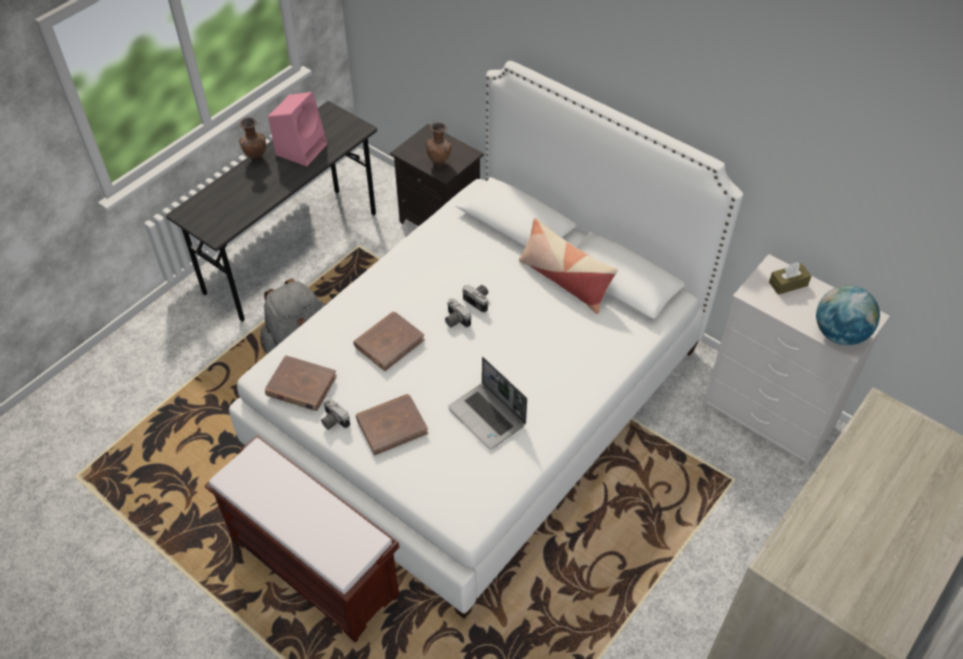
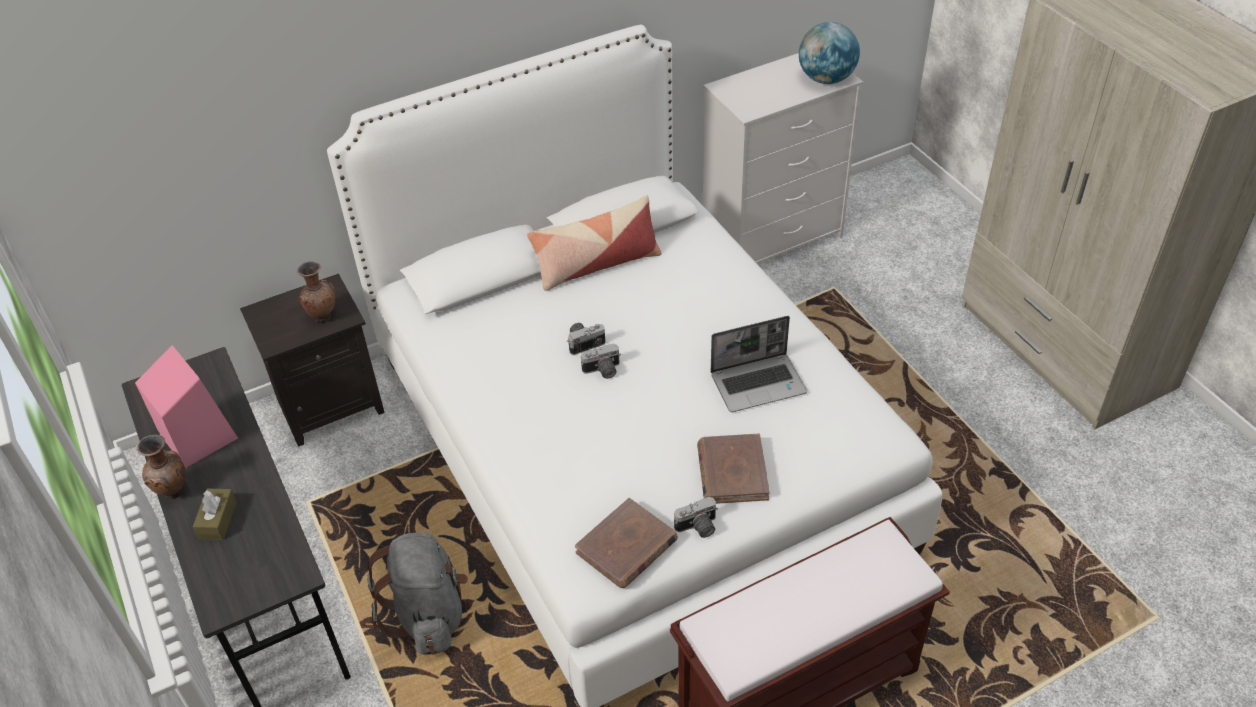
camera: 65 degrees left, 5 degrees down
(389, 342) = (604, 439): brown book -> none
(788, 284) = (749, 86): brown tissue box -> brown tissue box (218, 520)

